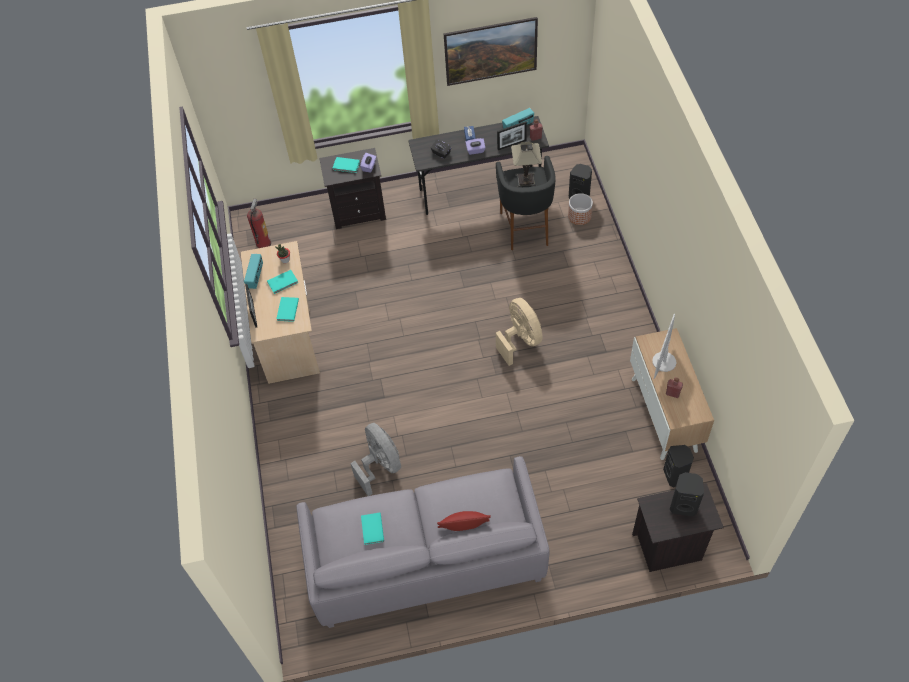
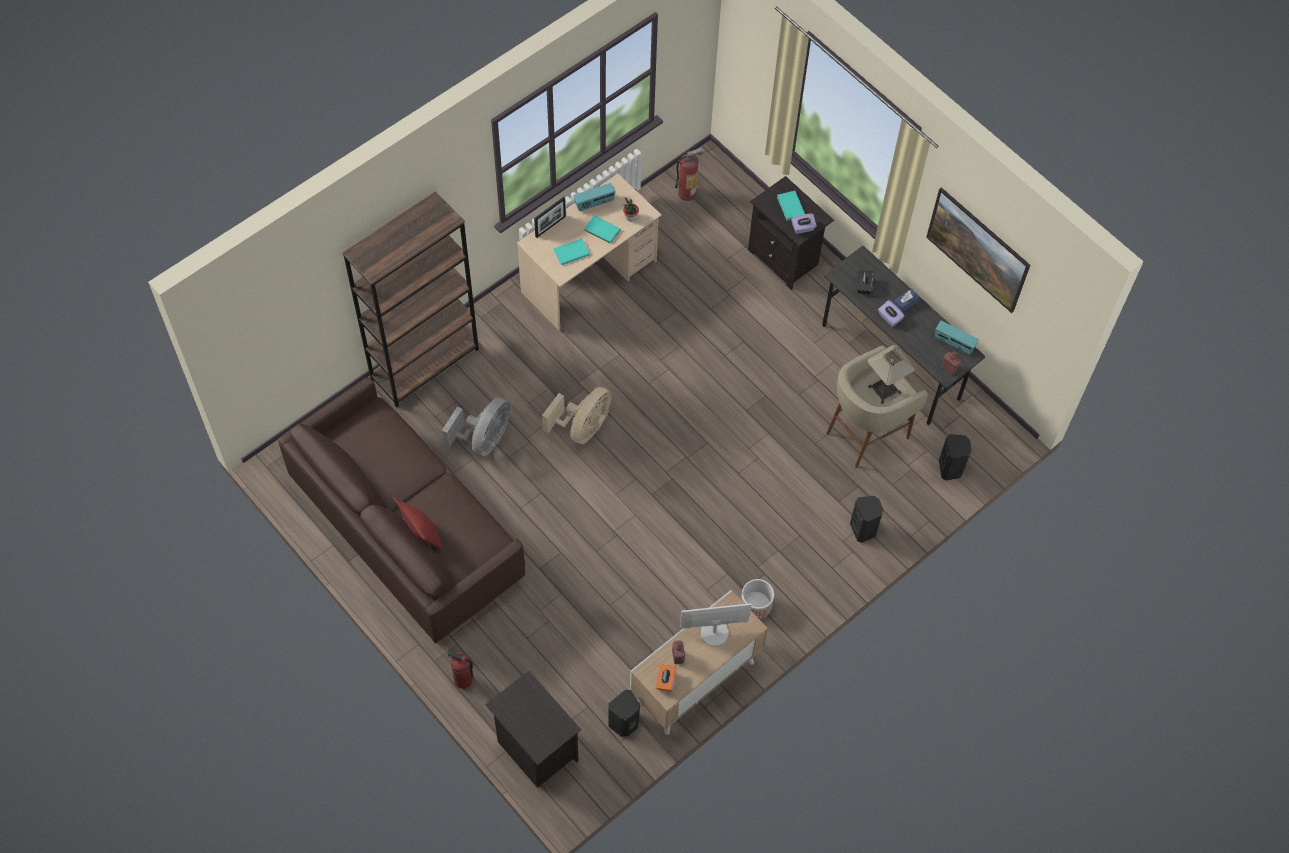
camera: 55 degrees right, 5 degrees up
(284, 478) = (425, 364): none -> brown bookcase
(371, 529) = (381, 455): turquoise book -> none
(425, 557) = (406, 529): grey sofa -> brown sofa
(511, 145) = (922, 349): picture frame -> none
(520, 340) = (709, 498): beige fan -> beige fan (583, 428)
(525, 229) = (865, 434): black stool -> beige stool
(579, 216) = (920, 482): planter -> planter (755, 605)
(583, 574) = (463, 680): none -> fire extinguisher
(683, 505) = (543, 717): black speaker -> black speaker (864, 529)
(689, 410) = (665, 681): none -> orange tissue box

